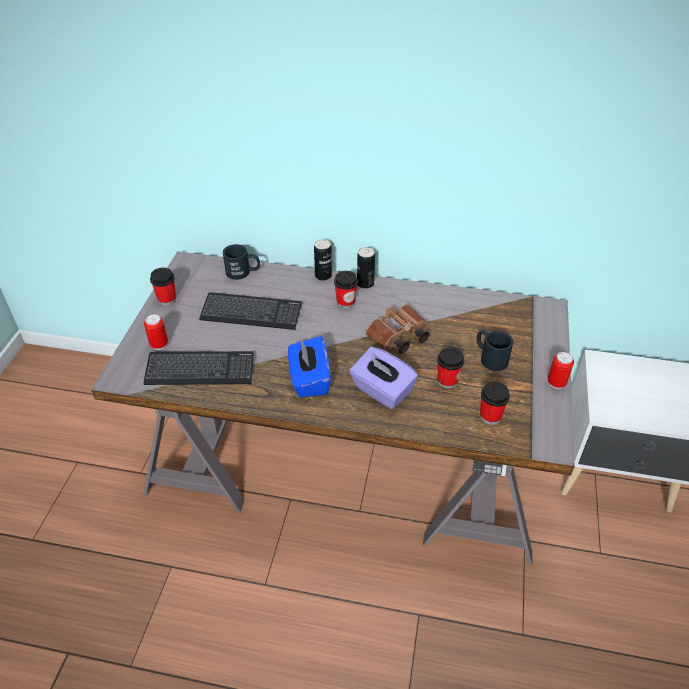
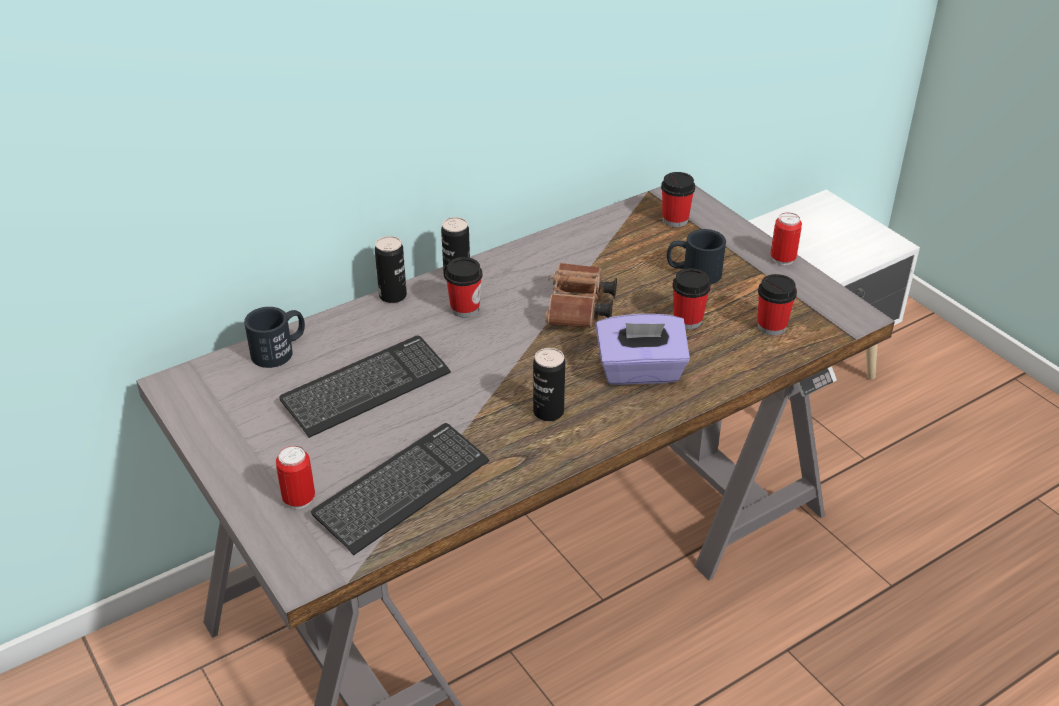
camera: 45 degrees left, 5 degrees down
(167, 299) = (221, 443): cup -> cup (675, 220)
(309, 380) = (548, 412): blue tissue box -> can

